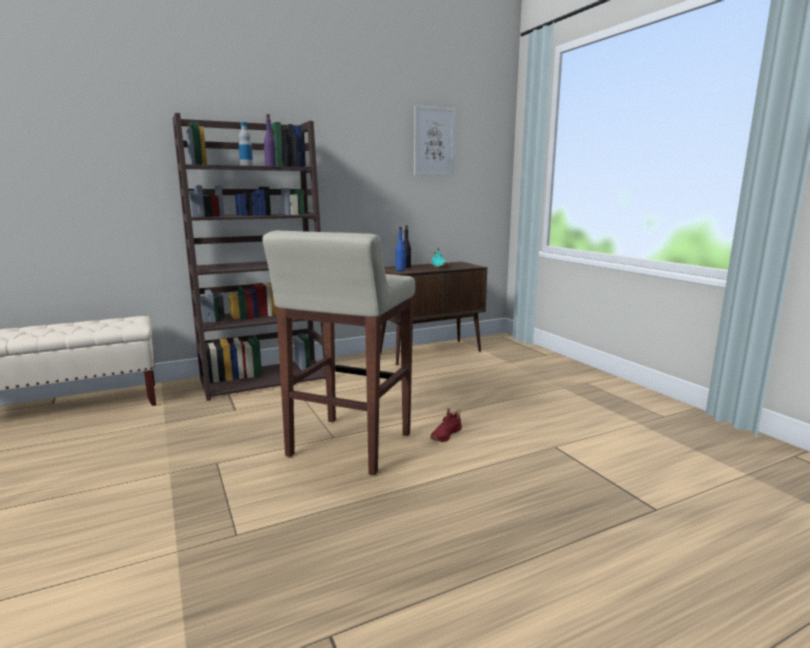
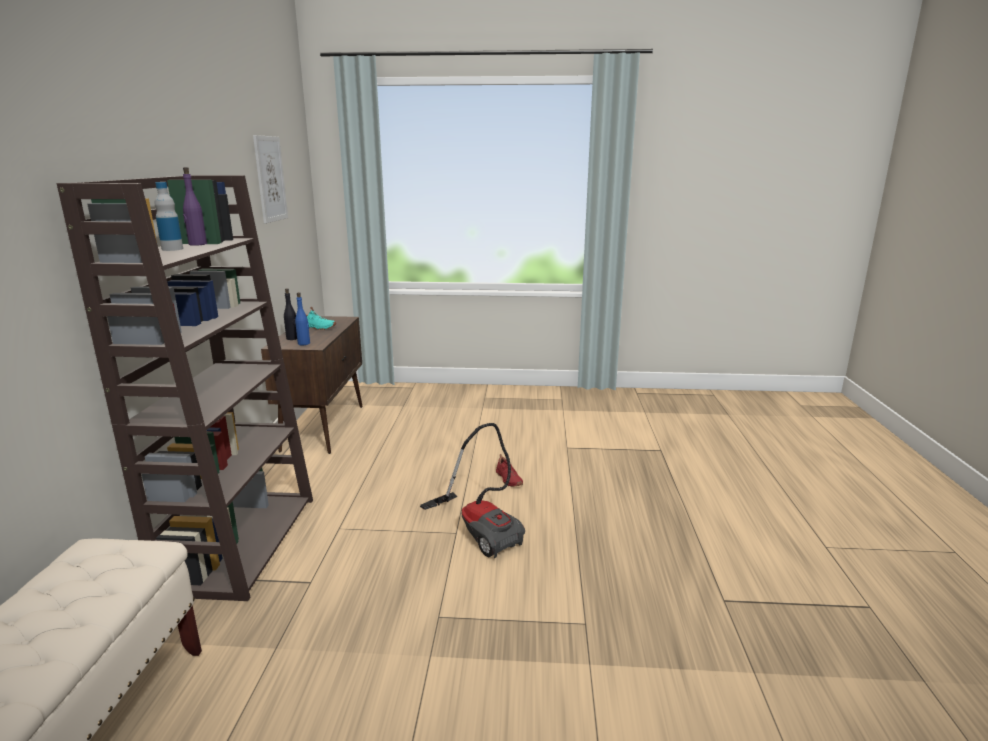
camera: 60 degrees left, 5 degrees up
(349, 446) = (481, 529): beige stool -> vacuum cleaner

